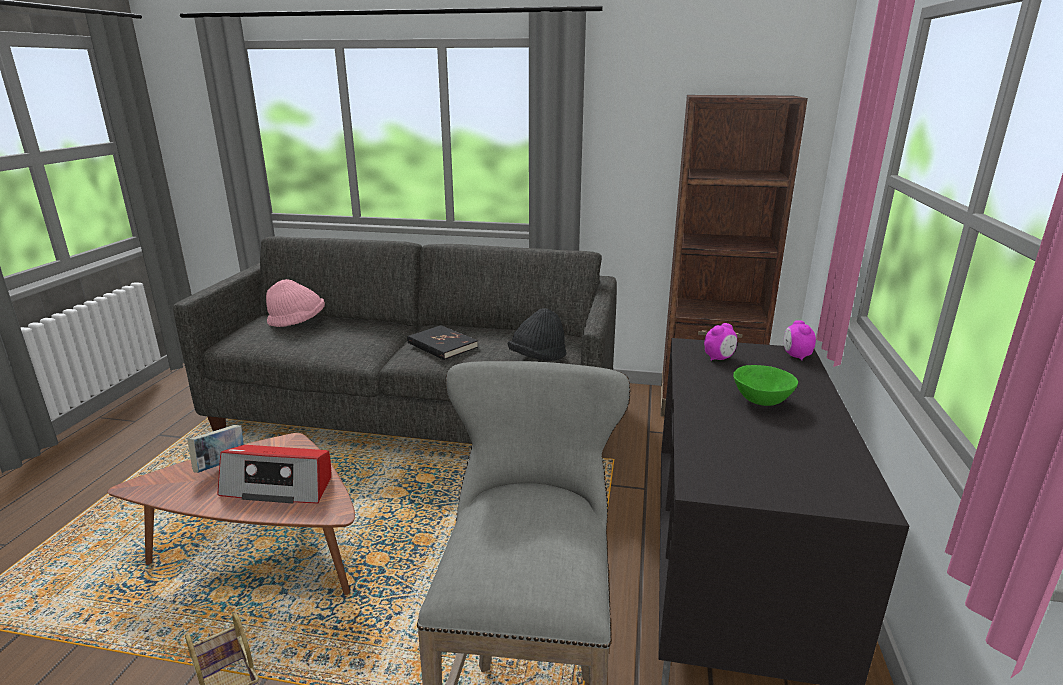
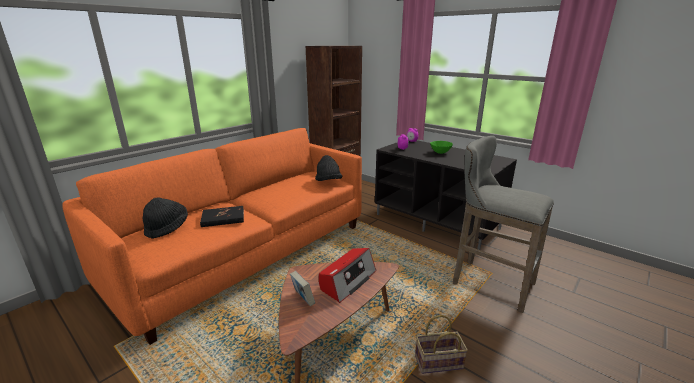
camera: 60 degrees left, 0 degrees up
(298, 322) = (167, 228): pink hat -> black hat
(417, 414) = (247, 254): grey sofa -> orange sofa
(442, 345) = (281, 196): black book -> black book (223, 218)

